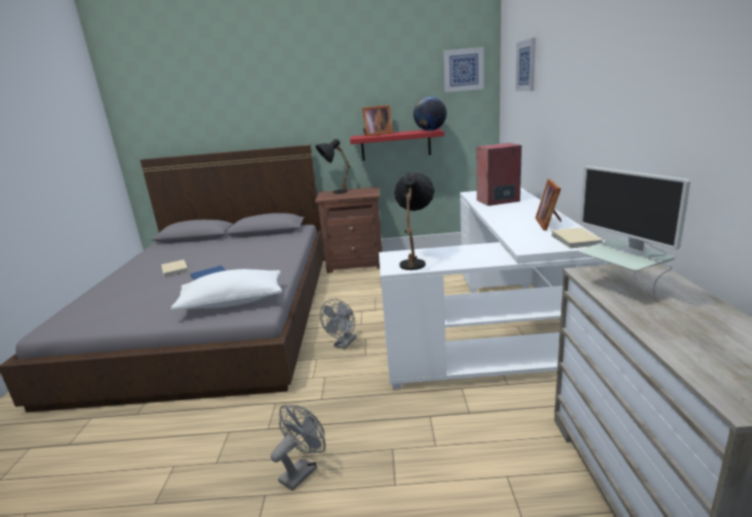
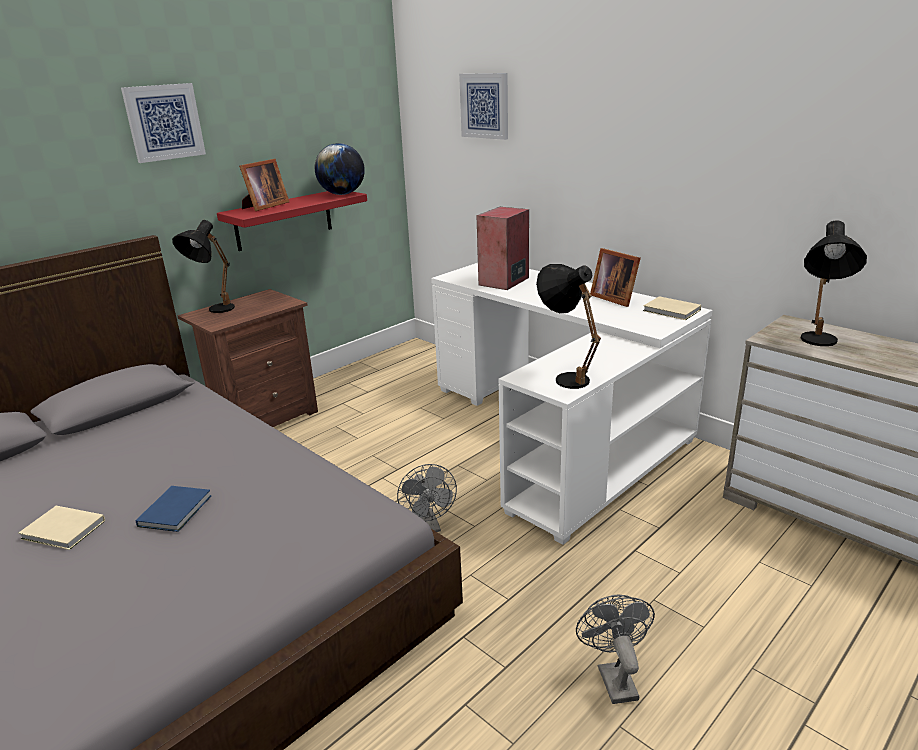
camera: 45 degrees left, 5 degrees up
(232, 302) = (315, 528): white pillow -> none
(463, 70) = (359, 103): picture -> picture (164, 122)
(623, 288) = (817, 344): monitor -> black table lamp

